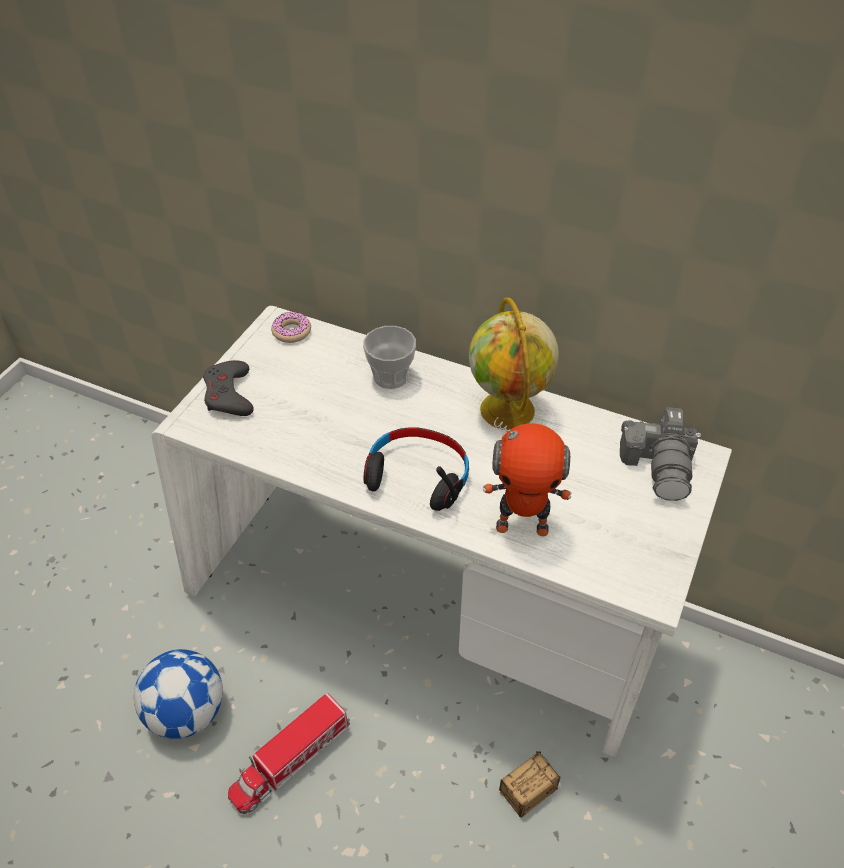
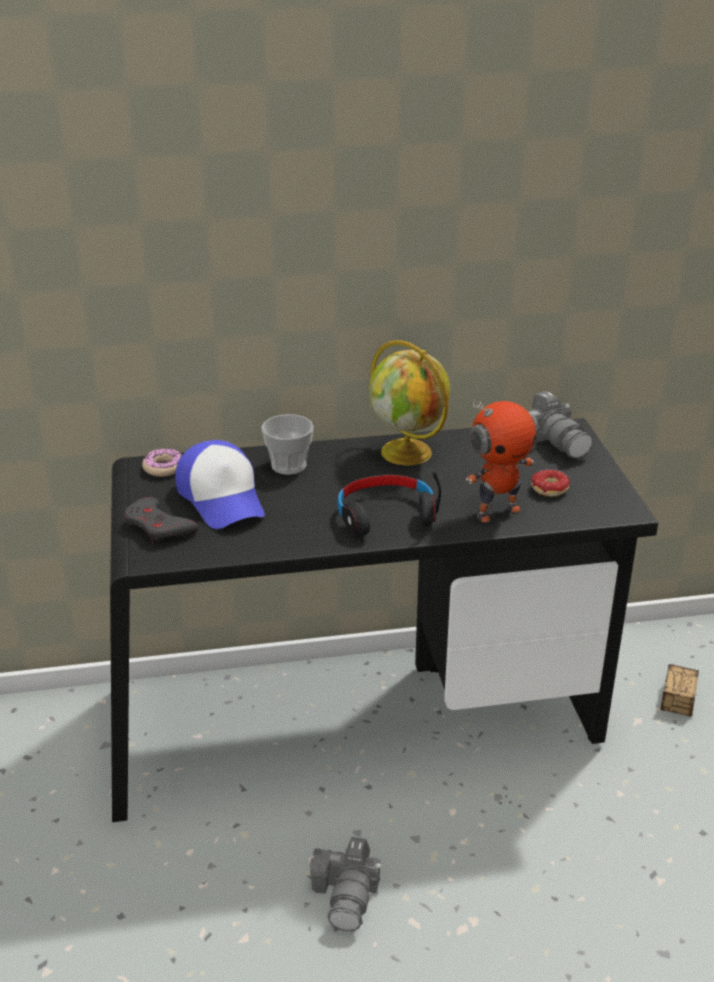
camera: 35 degrees left, 15 degrees down
(187, 712) = (210, 916): football -> none
(290, 760) = (347, 895): toy truck -> camera
(304, 387) = (222, 498): none -> cap
(422, 609) = (357, 723): white desk -> black desk
(502, 809) = (555, 826): storage box -> storage box (674, 720)
(600, 530) = (552, 493): none -> donut

